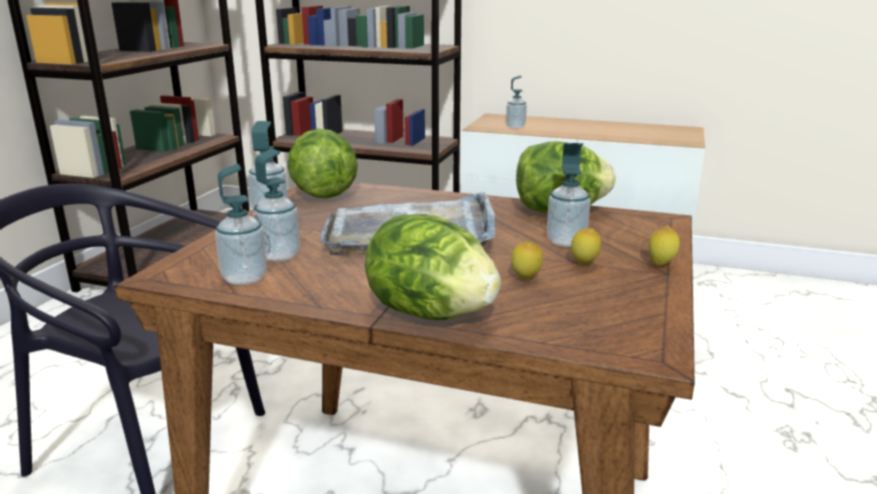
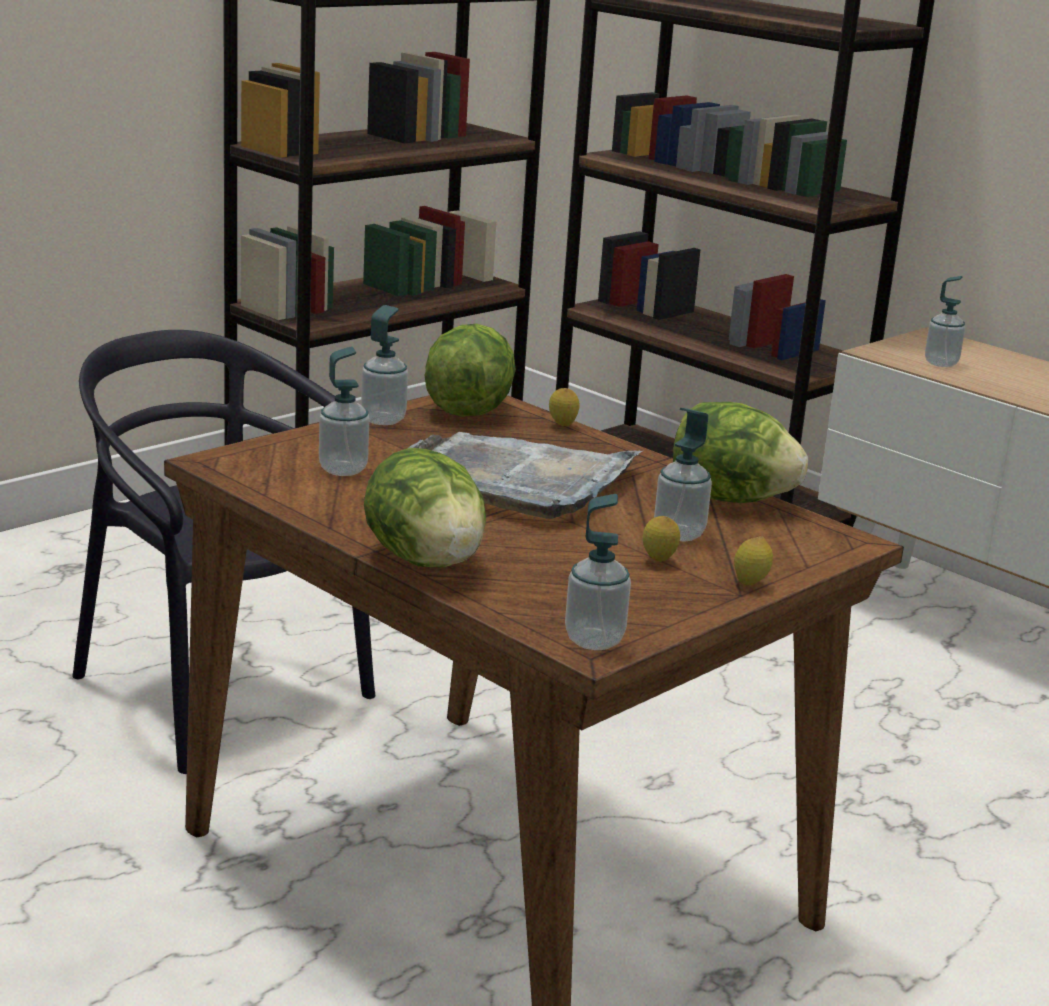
camera: 25 degrees right, 0 degrees up
(244, 278) = (286, 483): soap dispenser -> soap dispenser (594, 640)
(525, 279) = (568, 558): lemon -> lemon (562, 426)

